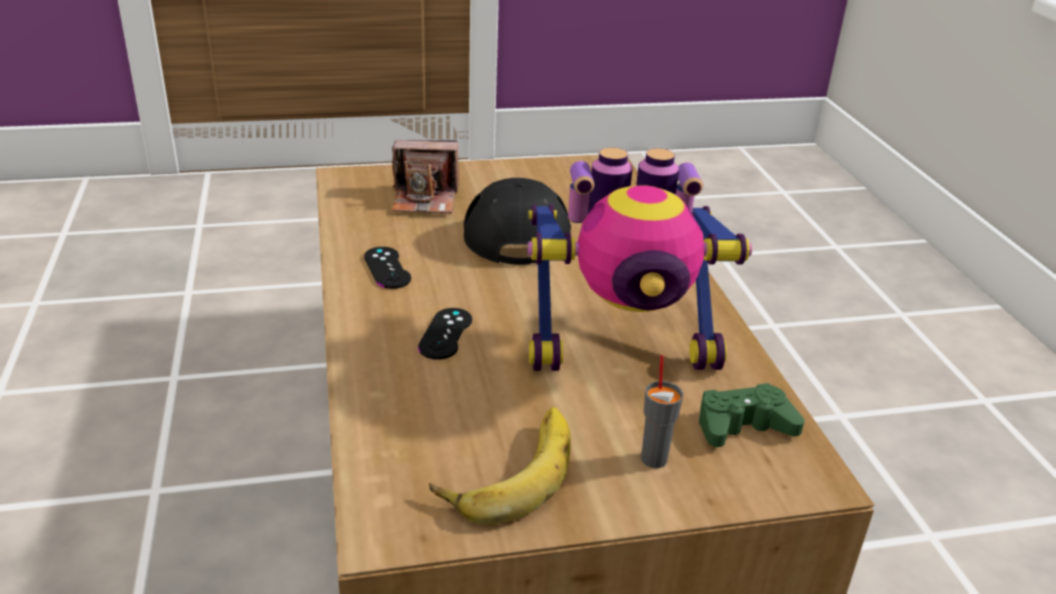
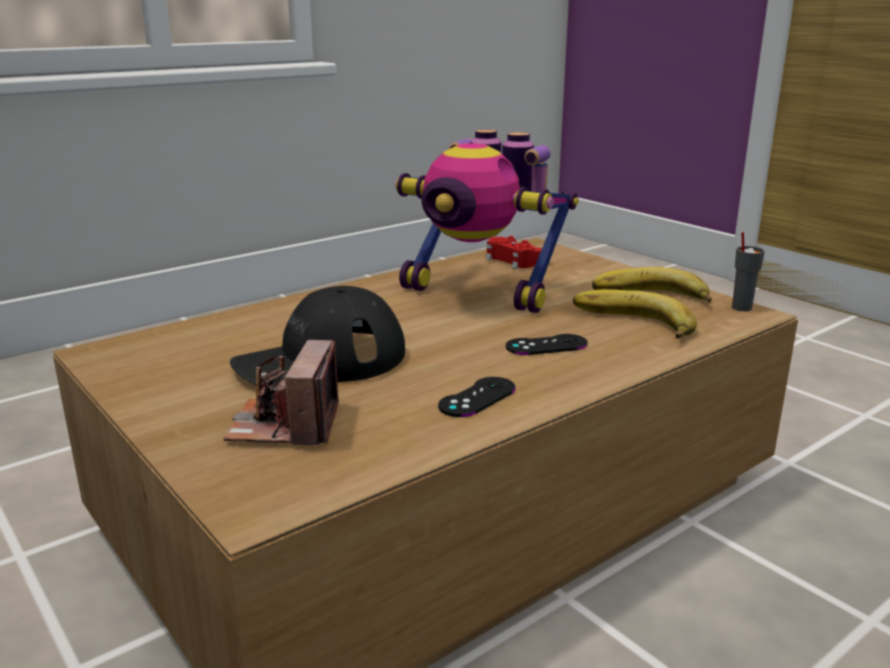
camera: 115 degrees left, 10 degrees down
(425, 199) = (286, 425): camera -> camera turned 150 degrees counterclockwise
(443, 408) = (631, 325): none -> banana
(622, 350) = (480, 293): toy robot -> toy robot turned 150 degrees clockwise
(654, 458) = (578, 272): grey cup -> grey cup (741, 308)
(743, 426) = (514, 260): green game controller -> red game controller

